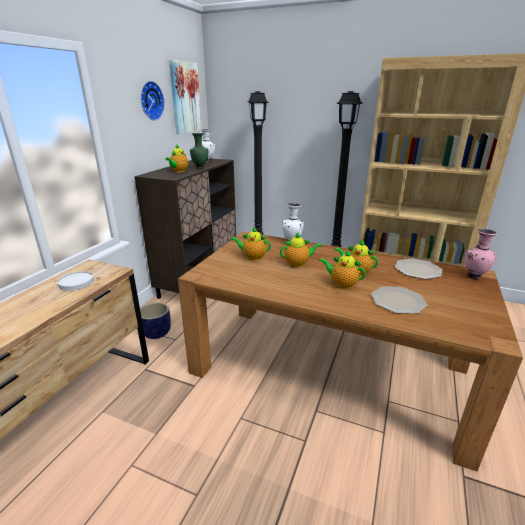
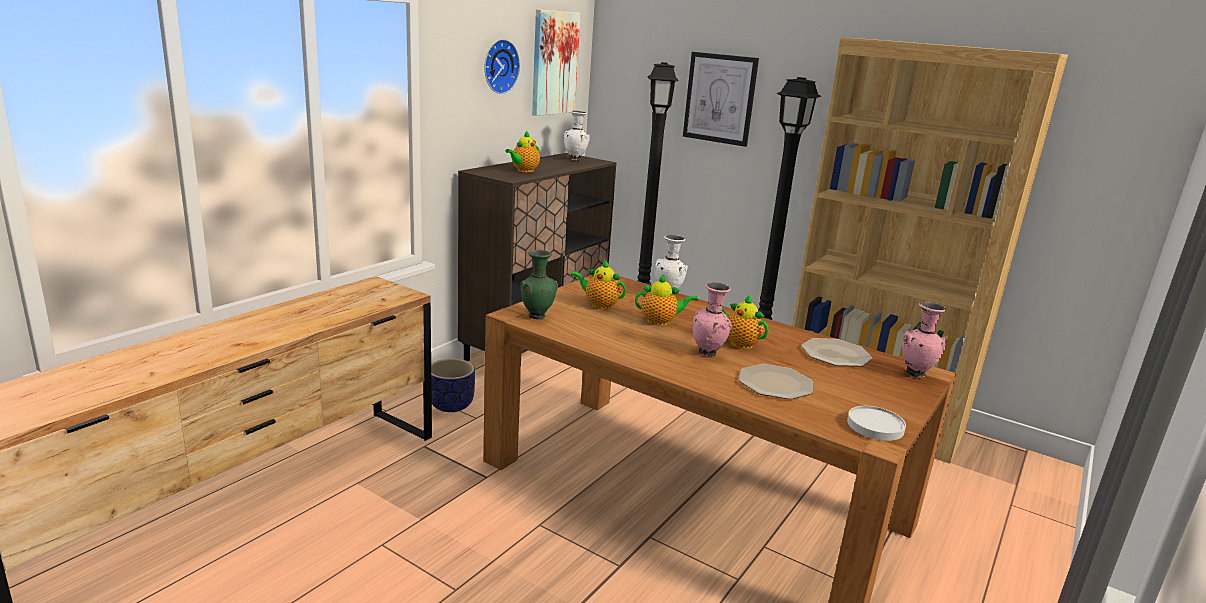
camera: 10 degrees right, 5 degrees down
(76, 282) = (355, 300): white plate -> white plate (875, 426)
(200, 168) = (557, 169): green vase -> green vase (537, 316)
(294, 112) = (720, 98): none -> picture
(342, 284) = (708, 354): teapot -> pink vase

